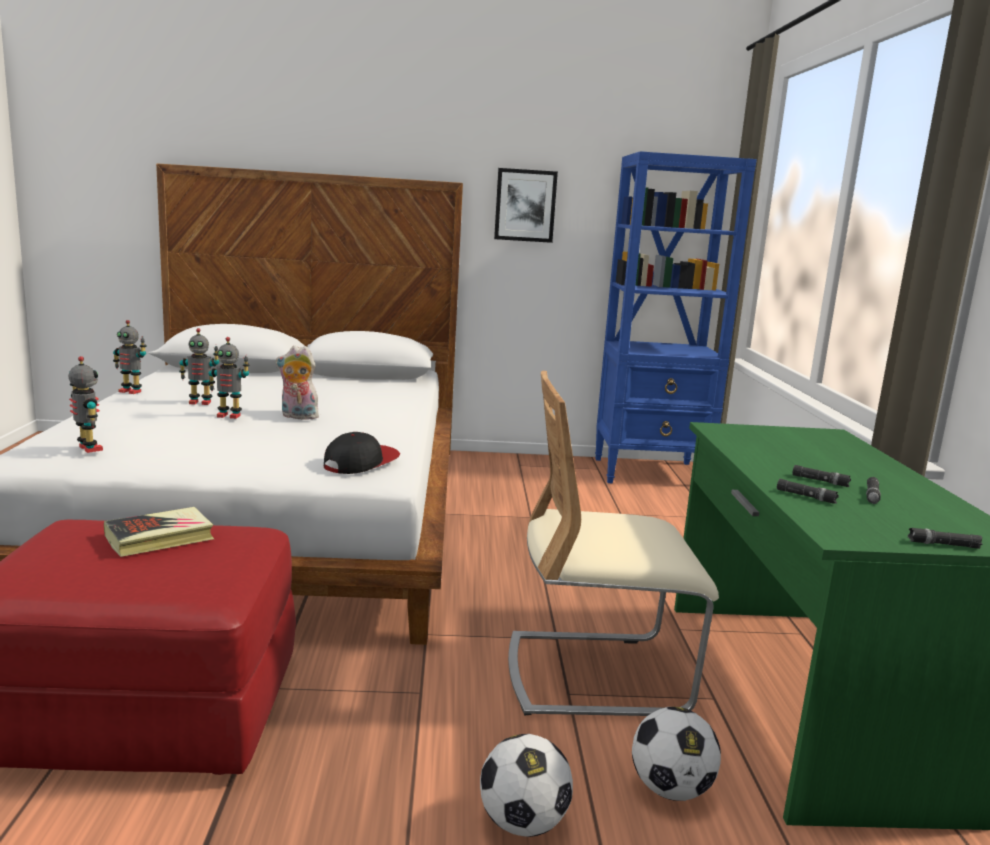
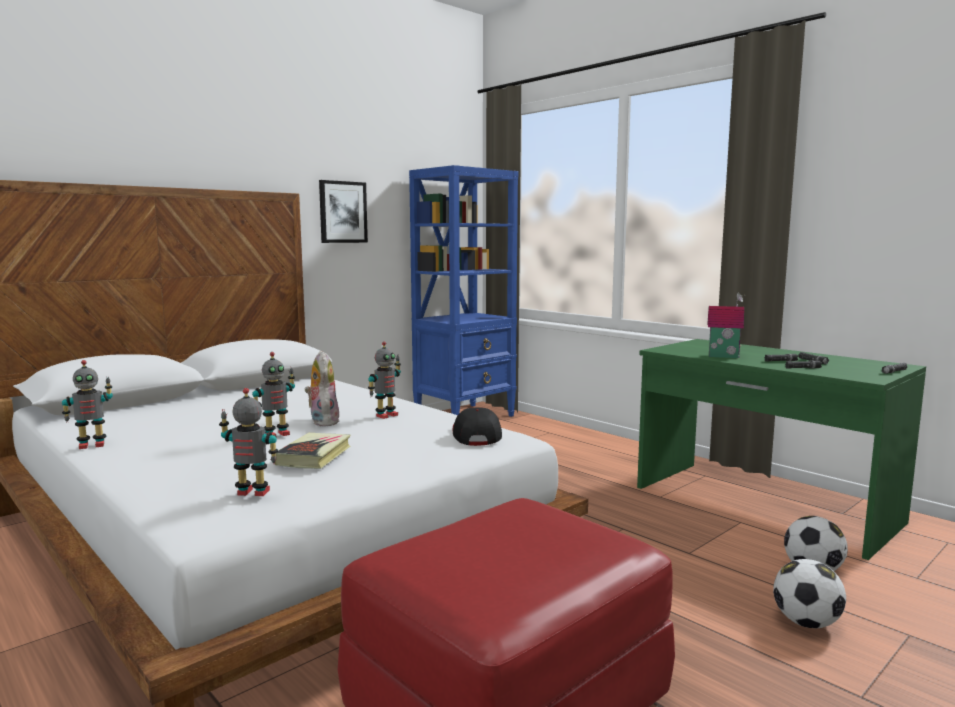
camera: 40 degrees left, 5 degrees down
(160, 538) = (491, 531): book -> book (314, 456)
(200, 402) = (205, 434): toy robot -> toy robot (386, 415)
(297, 417) = (322, 421): plush toy -> plush toy turned 105 degrees clockwise
(596, 675) = (679, 537): beige chair -> none
(766, 454) = (723, 356): none -> toy house

